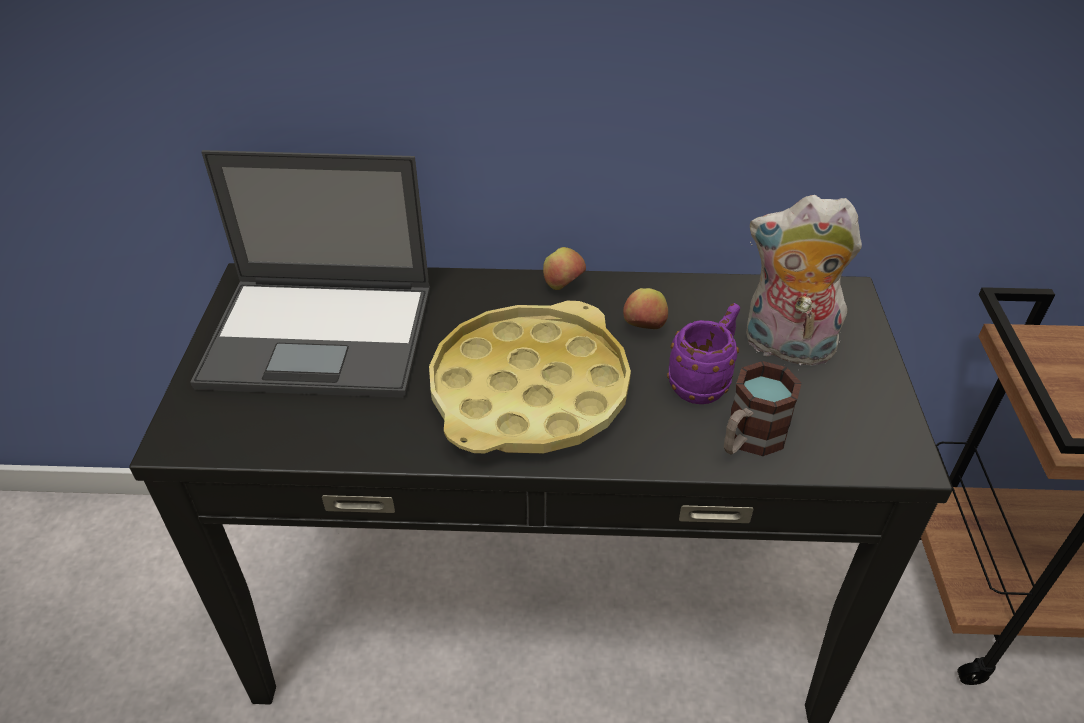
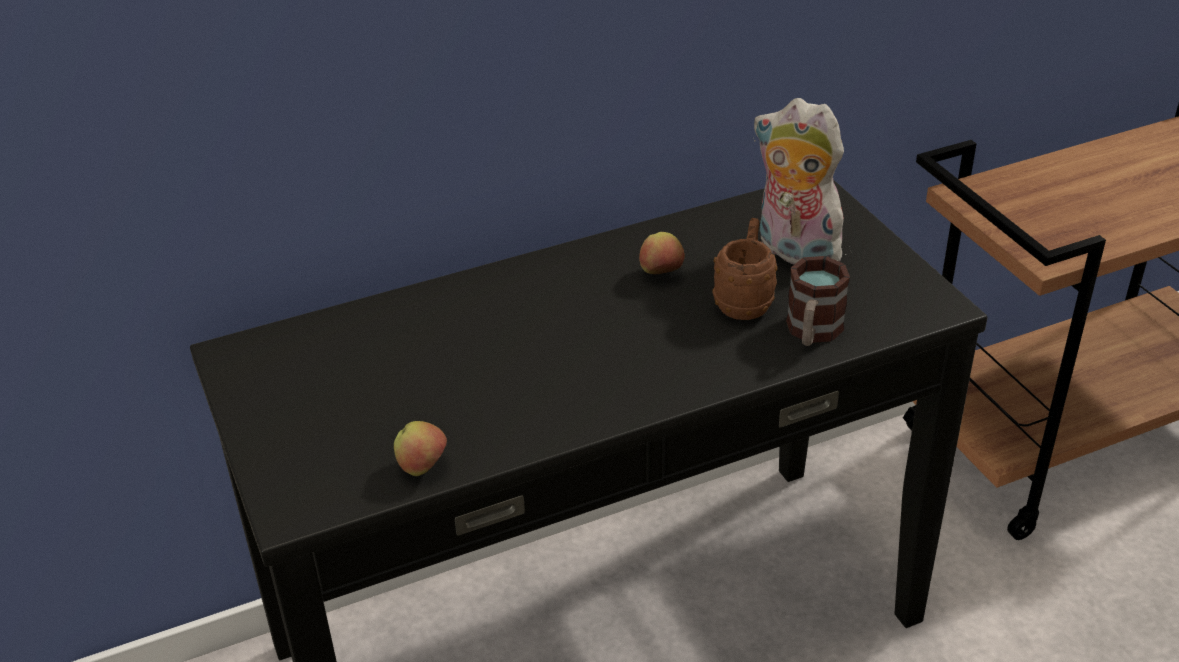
camera: 25 degrees left, 5 degrees down
(322, 336) = (358, 378): laptop -> none
(529, 390) = (598, 357): yellow tray -> none
(563, 286) = (560, 261): apple -> apple (422, 467)
(703, 382) = (744, 301): purple mug -> brown mug
(785, 348) = (793, 252): plush toy -> plush toy turned 45 degrees clockwise

